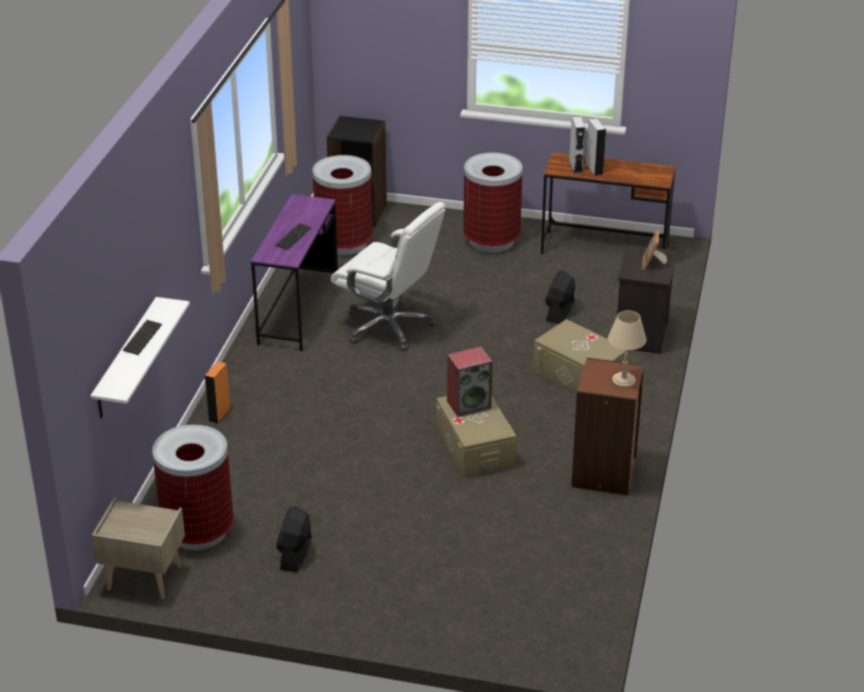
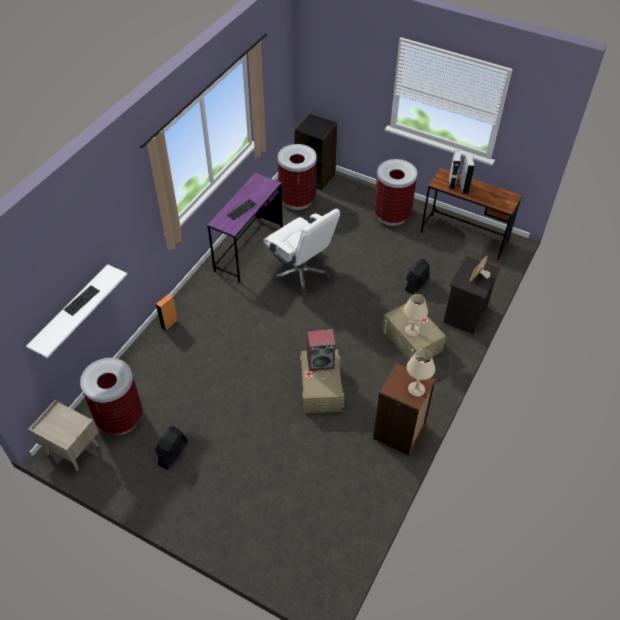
camera: 15 degrees right, 15 degrees up
(581, 351) = (412, 330): none -> beige table lamp

